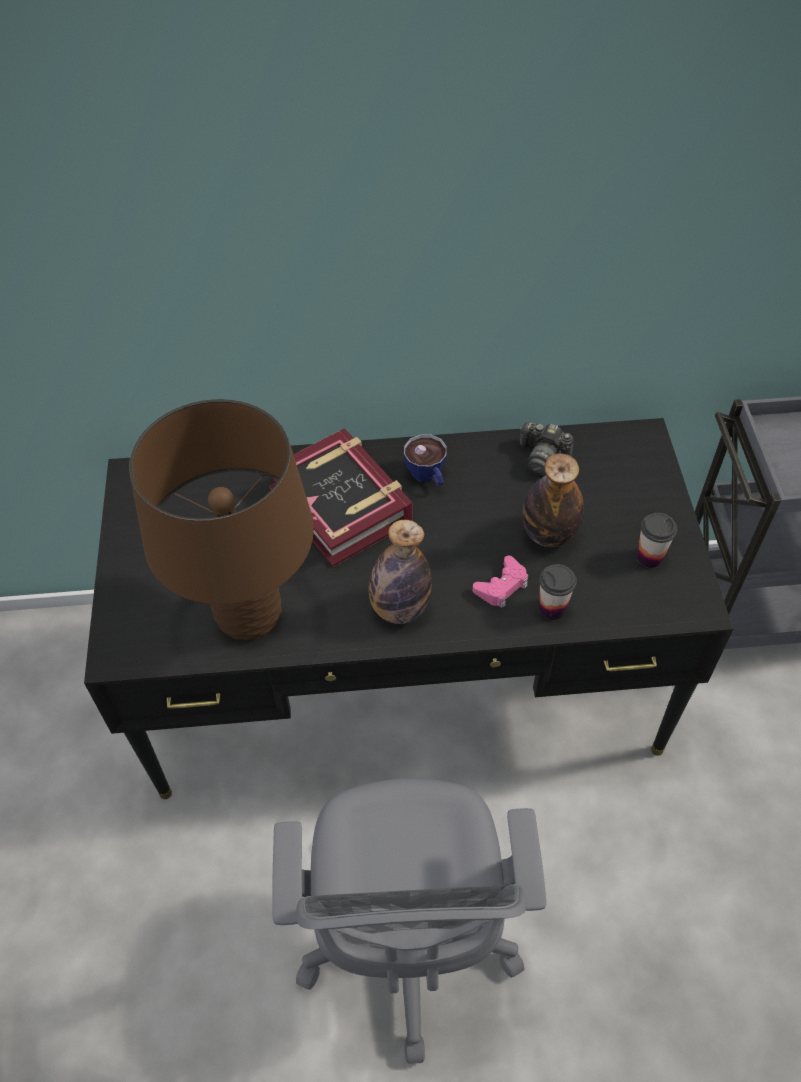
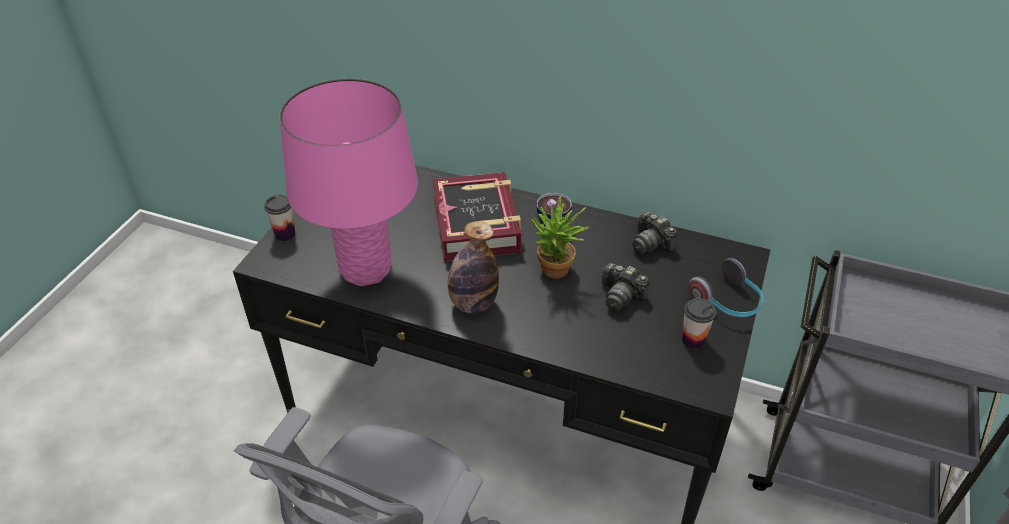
camera: 25 degrees right, 10 degrees down
(248, 614) = (365, 269): brown table lamp -> pink table lamp
(464, 534) = (554, 273): none -> potted plant
(502, 586) = (559, 317): pink game controller -> none
(549, 534) = (621, 296): bottle -> camera
(552, 608) = (589, 346): cup -> cup (285, 234)
(657, 498) = (728, 302): none -> headphones

